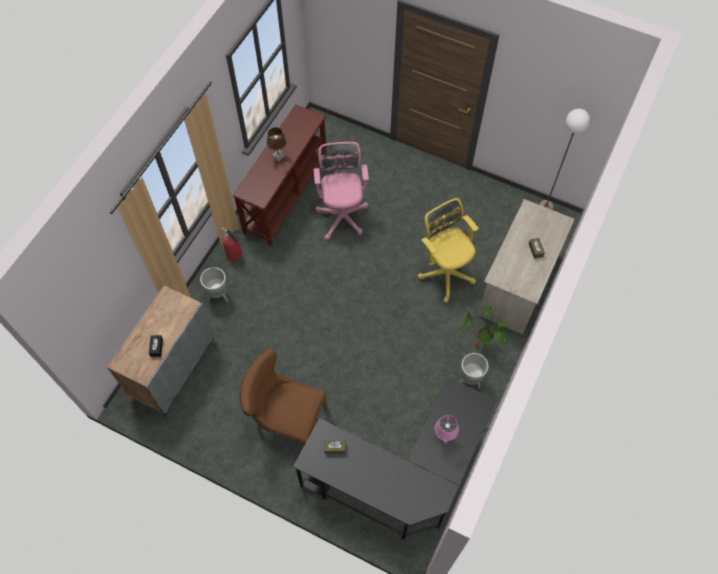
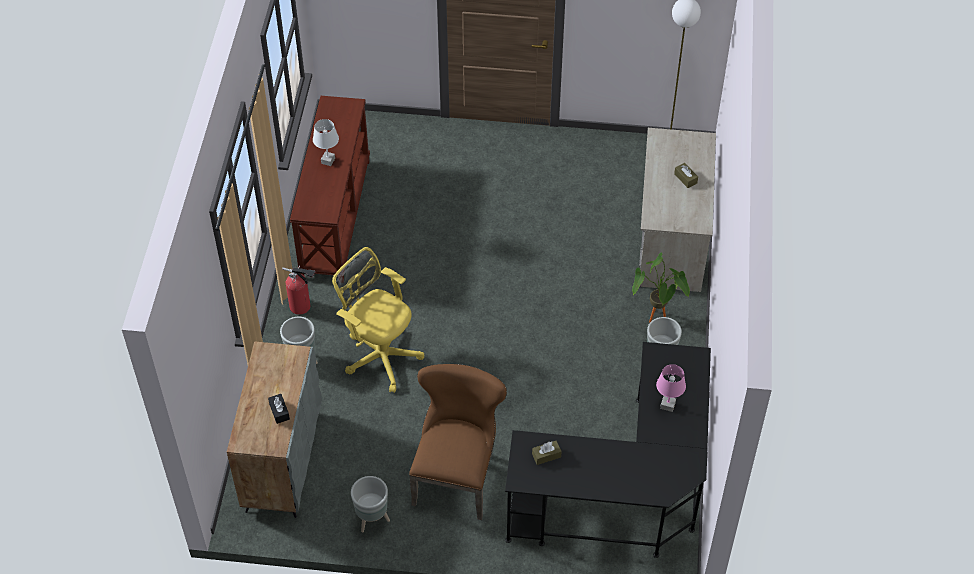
camera: 20 degrees left, 10 degrees down
(215, 435) = (372, 519): none -> grey planter
(278, 157) = (328, 161): brown table lamp -> white table lamp
(287, 421) = (457, 474): brown chair -> brown chair turned 105 degrees clockwise
(342, 214) = (419, 221): pink office chair -> none
(445, 271) = (577, 250): yellow office chair -> yellow office chair (380, 355)

